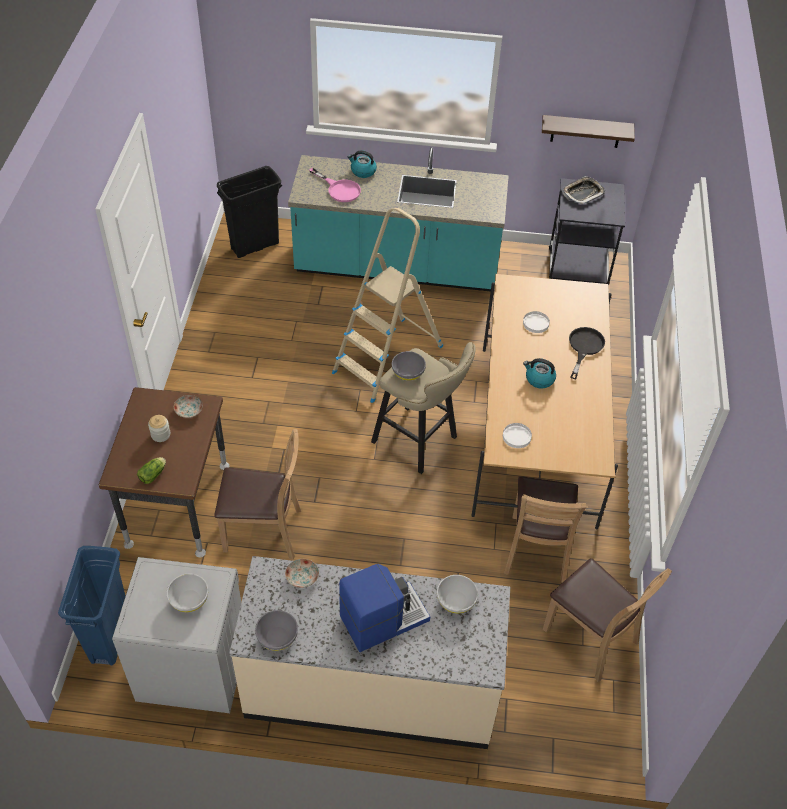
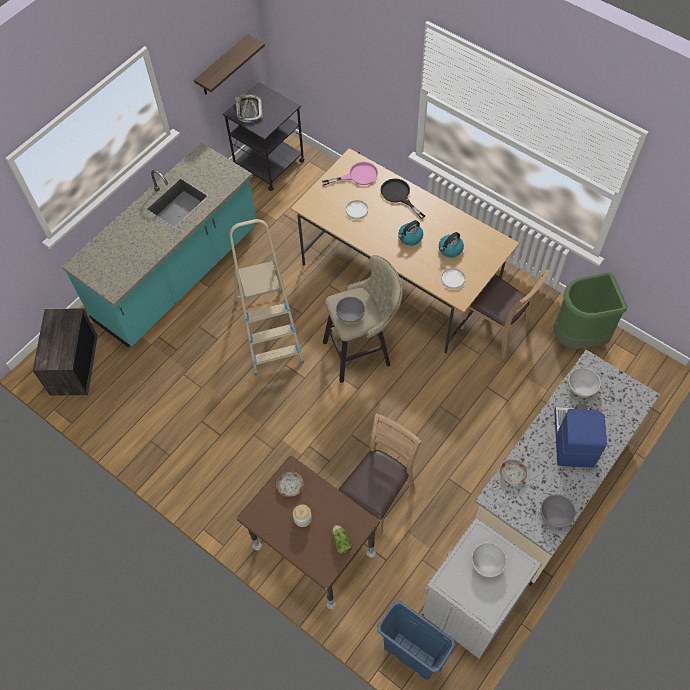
camera: 55 degrees left, 10 degrees up
(255, 246) = (74, 364): black trash can -> crate
(339, 189) = (128, 260): pink frying pan -> pink frying pan (357, 176)
(362, 171) = (119, 233): kettle -> kettle (450, 249)
(591, 637) = (578, 337): brown chair -> green trash can

